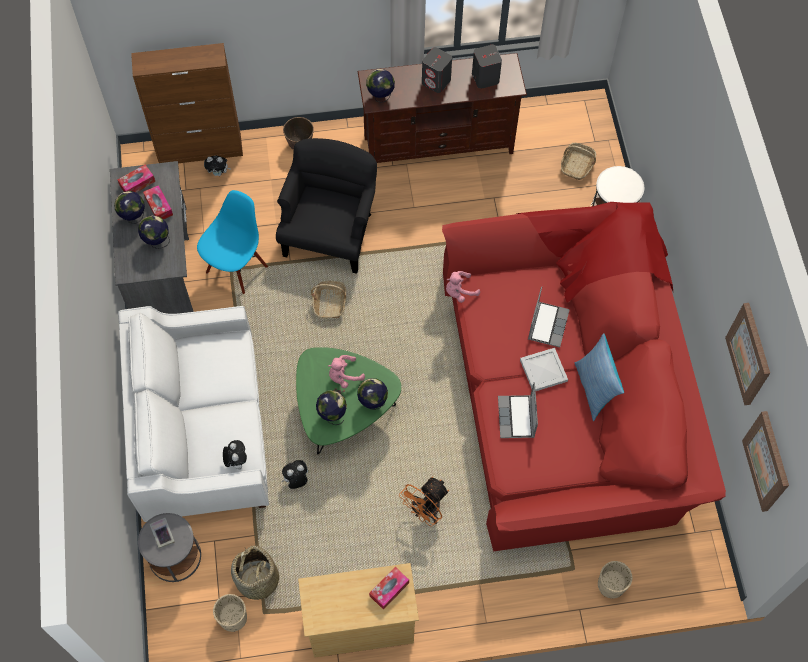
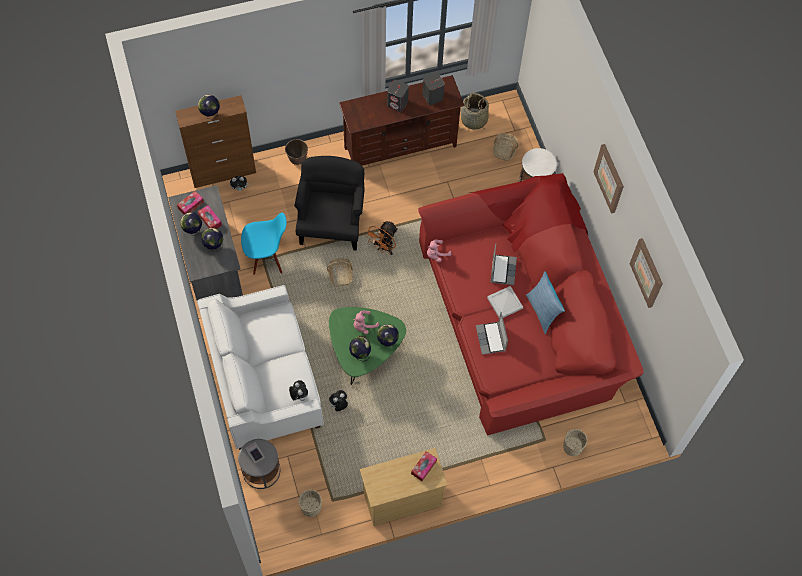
camera: 10 degrees left, 0 degrees up
(236, 268) = (267, 258): blue chair -> blue chair turned 60 degrees clockwise
(257, 580) = (323, 479): basket -> basket (474, 120)
(380, 97) = (359, 120): globe -> globe (210, 115)
(425, 511) = (435, 414): orange fan -> orange fan (383, 248)
(767, 461) = (668, 343): picture -> picture (609, 178)

